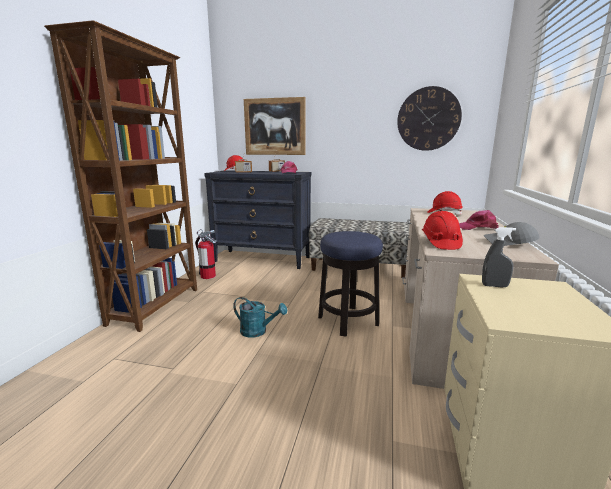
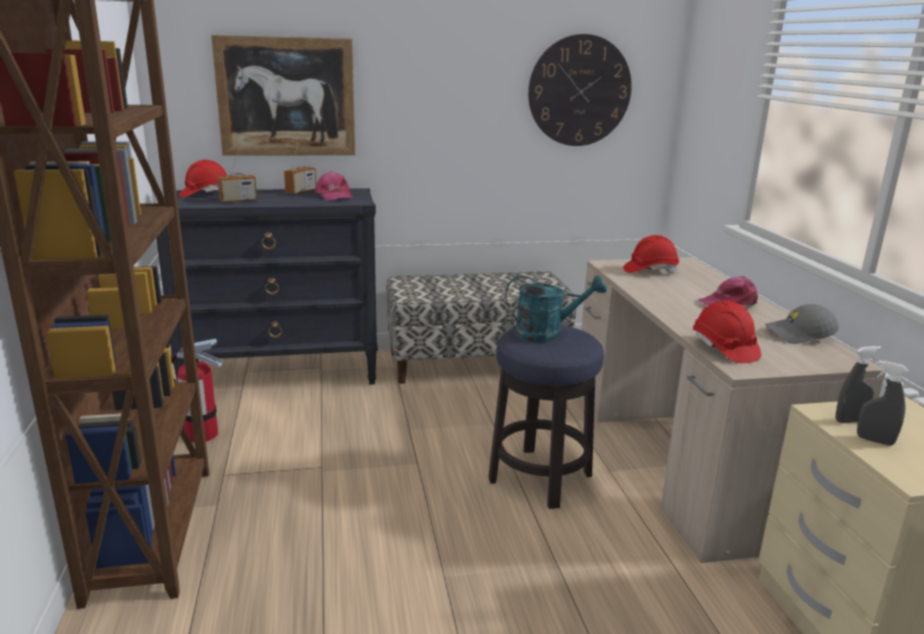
camera: 25 degrees left, 5 degrees up
(258, 331) = (411, 536): turquoise watering can -> turquoise watering can (547, 334)
(501, 297) = (874, 440): none -> grey spray bottle

